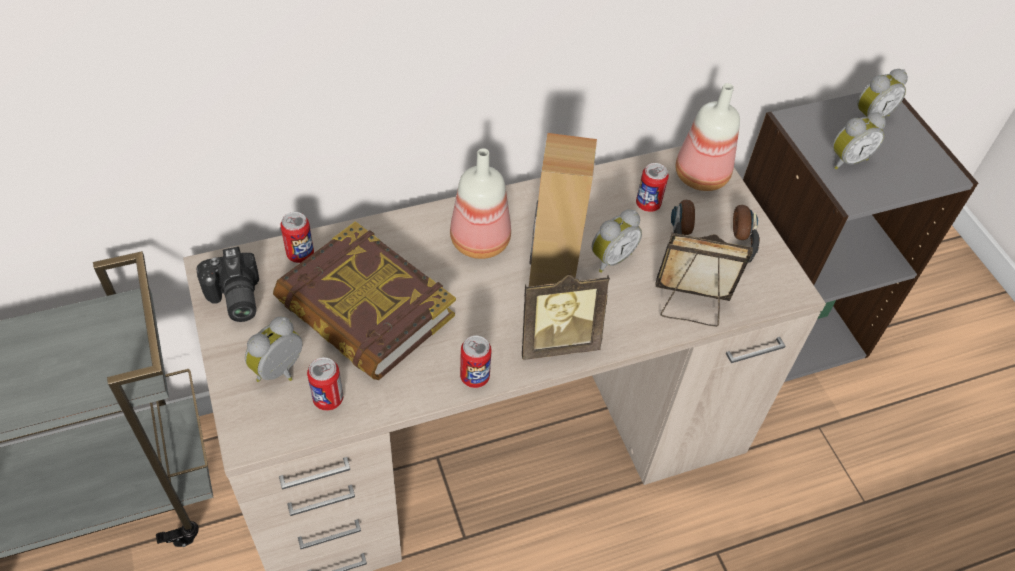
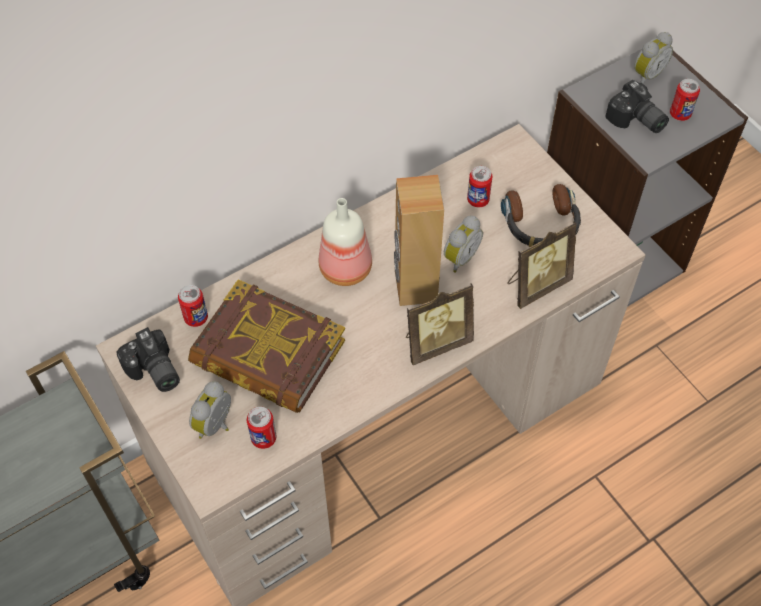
camera: 10 degrees left, 5 degrees up
(474, 377) = (377, 389): can -> can (680, 114)
(690, 307) = (536, 285): picture frame -> picture frame turned 150 degrees clockwise
(701, 177) = (517, 163): bottle -> none
(846, 159) = (636, 121): alarm clock -> camera

